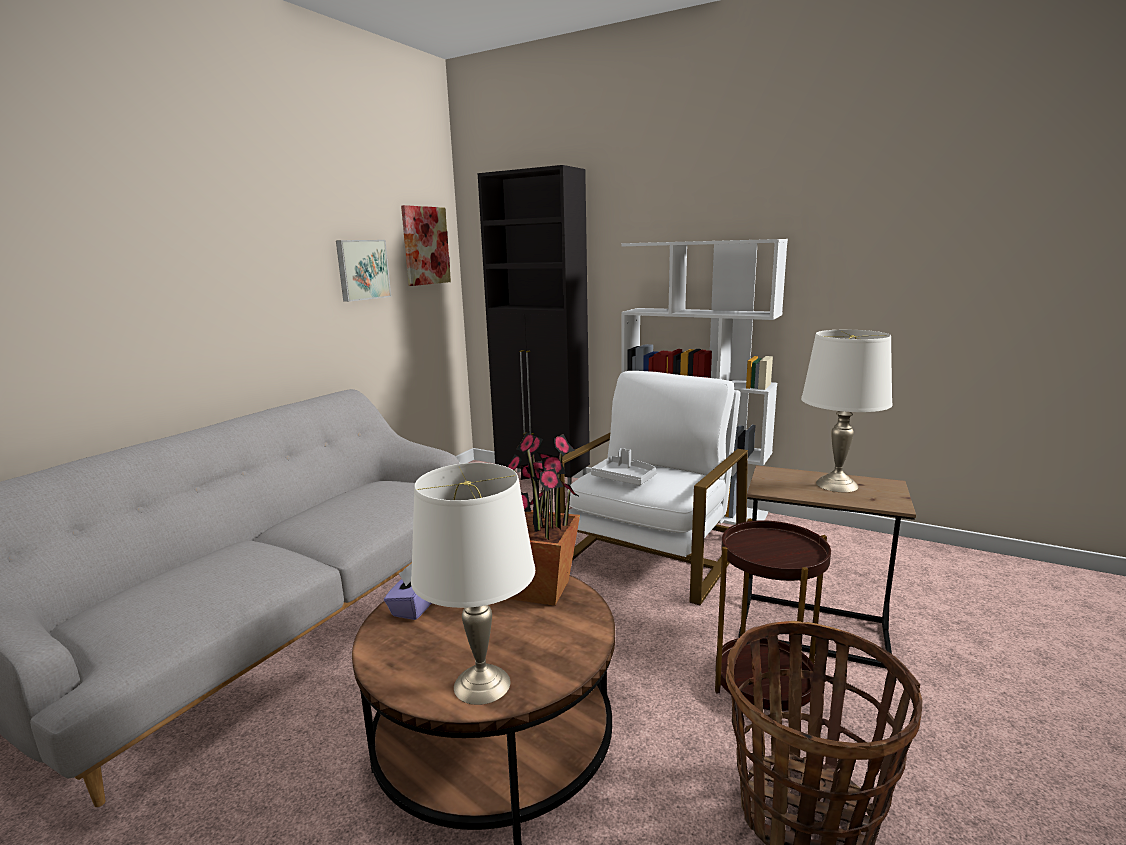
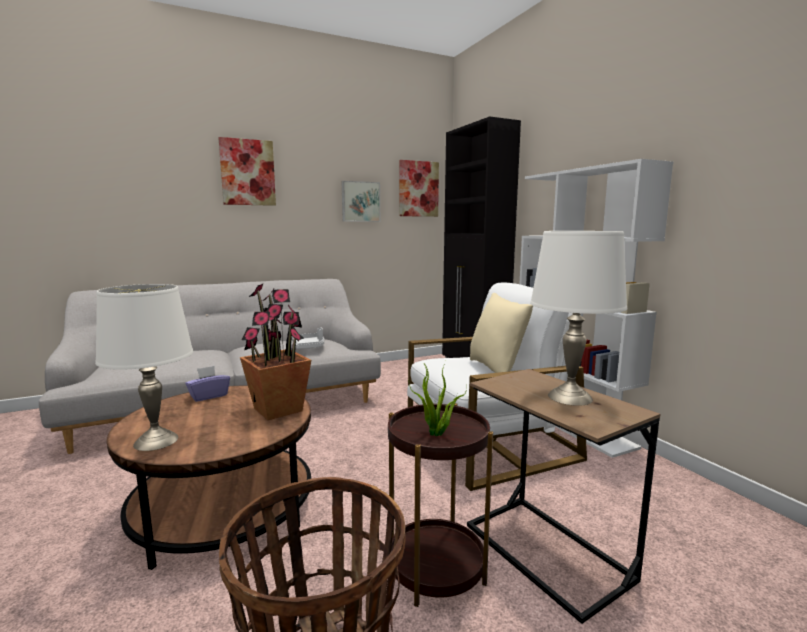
camera: 35 degrees right, 5 degrees down
(201, 234) = (248, 172): none -> picture
(624, 478) = (449, 365): grey tray -> grey tray (309, 346)
(667, 470) = (496, 369): none -> beige pillow
(781, 553) = (436, 434): none -> potted plant

